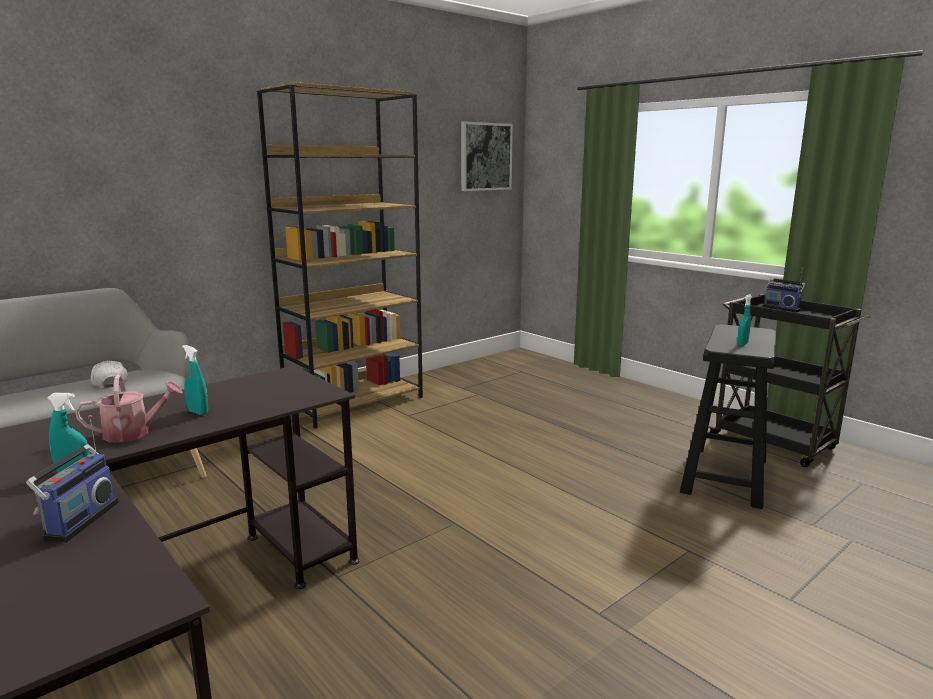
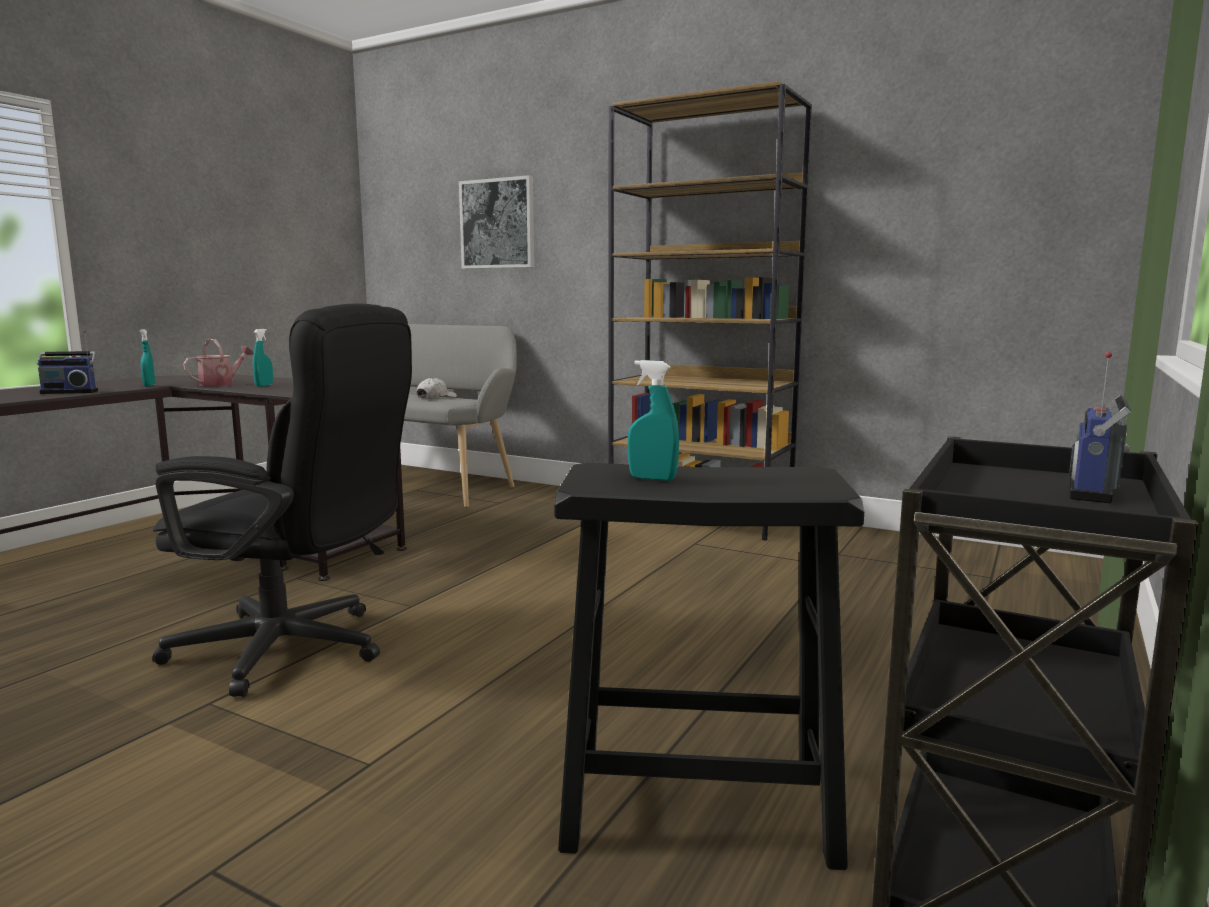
camera: 70 degrees right, 5 degrees down
(134, 433) = (221, 384): watering can -> watering can turned 105 degrees counterclockwise
(485, 156) = (1050, 171): picture -> picture (497, 224)
(518, 575) = (297, 650): none -> black office chair

